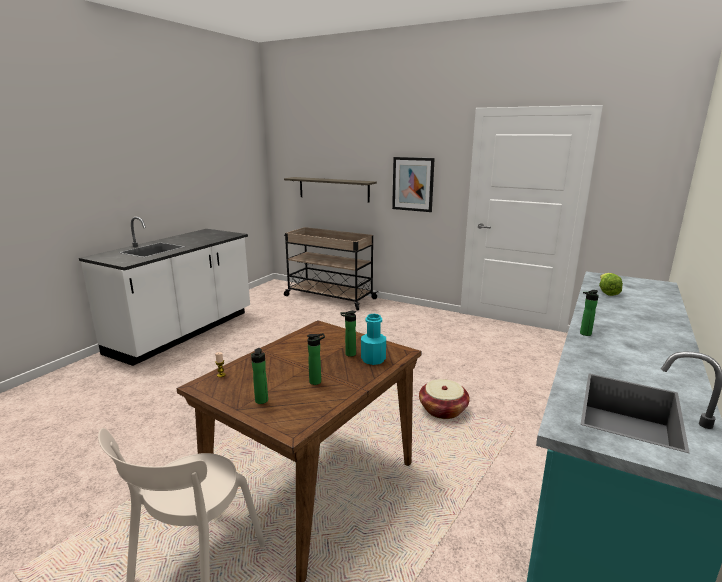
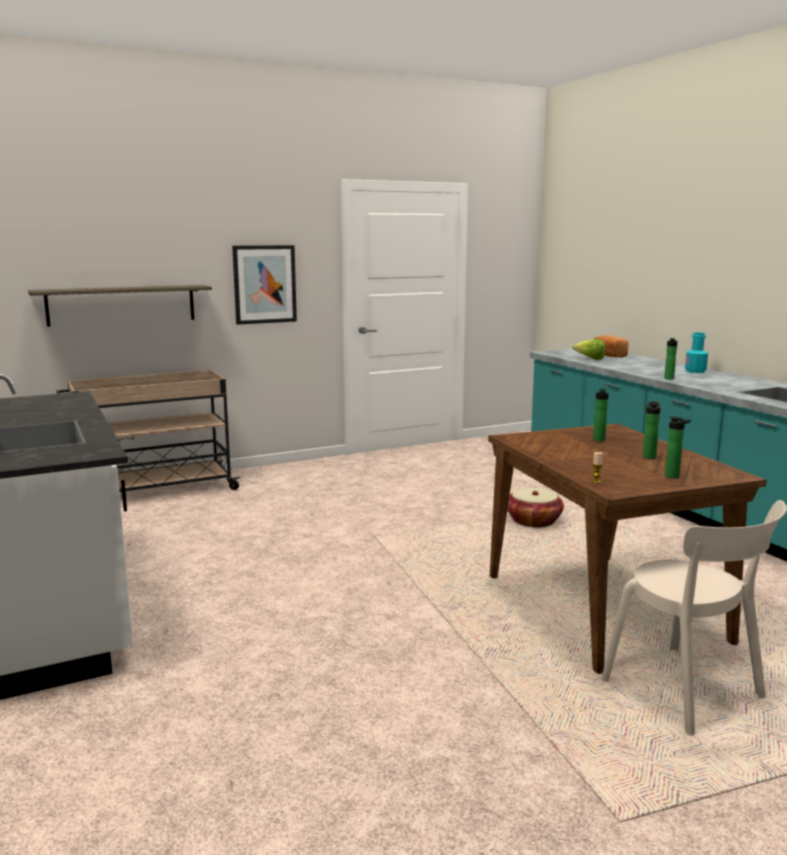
camera: 55 degrees left, 5 degrees down
(373, 359) = (620, 436): turquoise bottle -> turquoise bottle (695, 371)
(643, 295) = (608, 355): none -> bread

